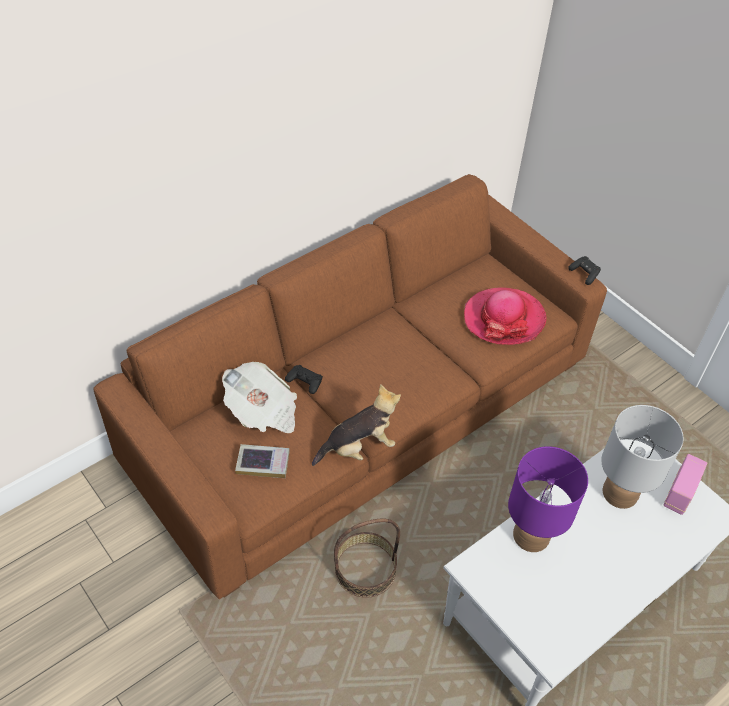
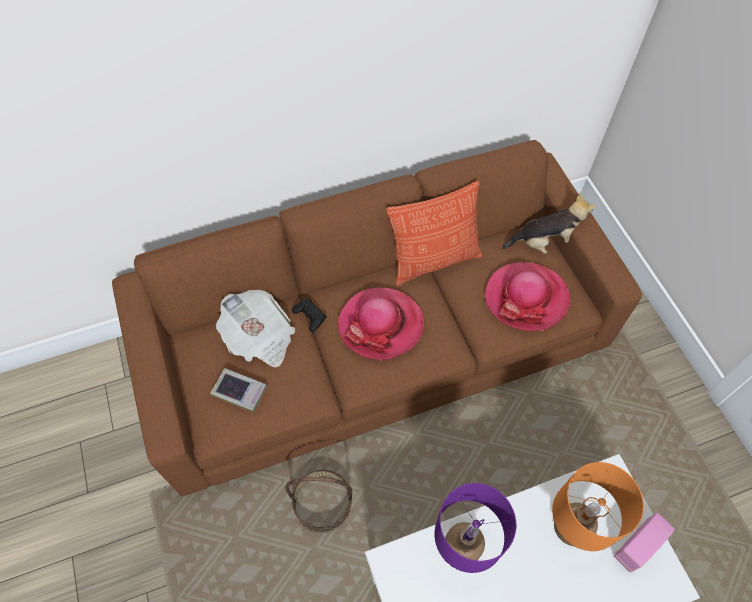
camera: 20 degrees right, 10 degrees up
(359, 447) = (333, 399): plush toy -> plush toy (544, 243)
(378, 372) = (381, 325): none -> hat
(405, 307) = (434, 260): none -> orange pillow
(584, 274) = (623, 273): black game controller -> none
(620, 493) = (573, 527): grey table lamp -> orange table lamp

